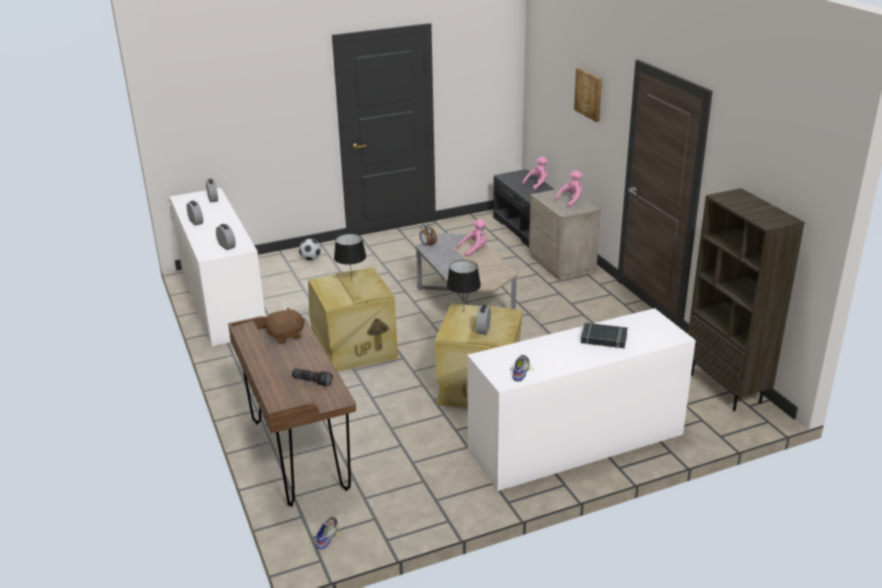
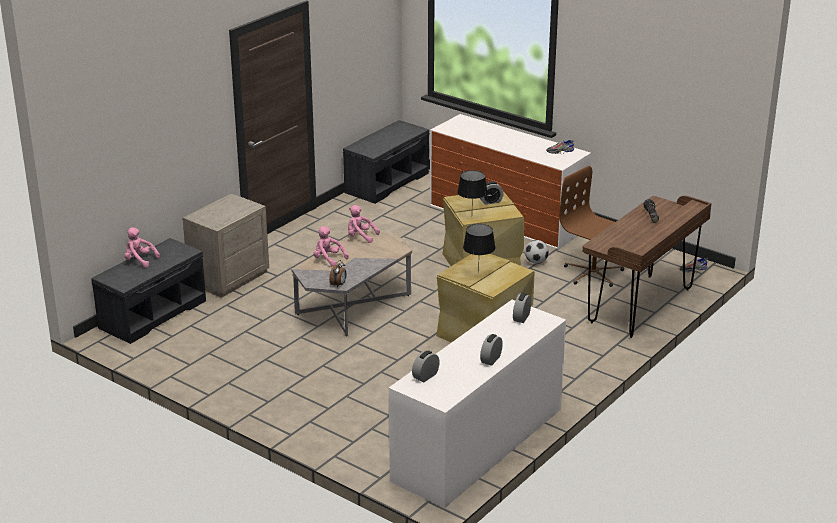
camera: 120 degrees left, 0 degrees up
(286, 336) = (615, 243): brown plush toy -> none
(311, 259) = (333, 427): football -> football (536, 262)
(392, 452) = (593, 273): none -> brown office chair
(571, 200) = (220, 209): pink plush toy -> pink plush toy (360, 237)
(589, 94) = (176, 108): picture -> none
(603, 339) = (491, 136): black book -> none
(726, 388) = (386, 182): brown bookcase -> grey bench

